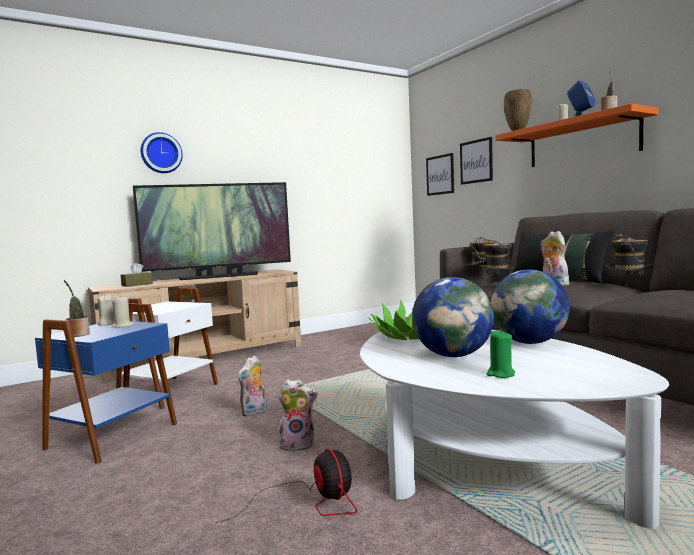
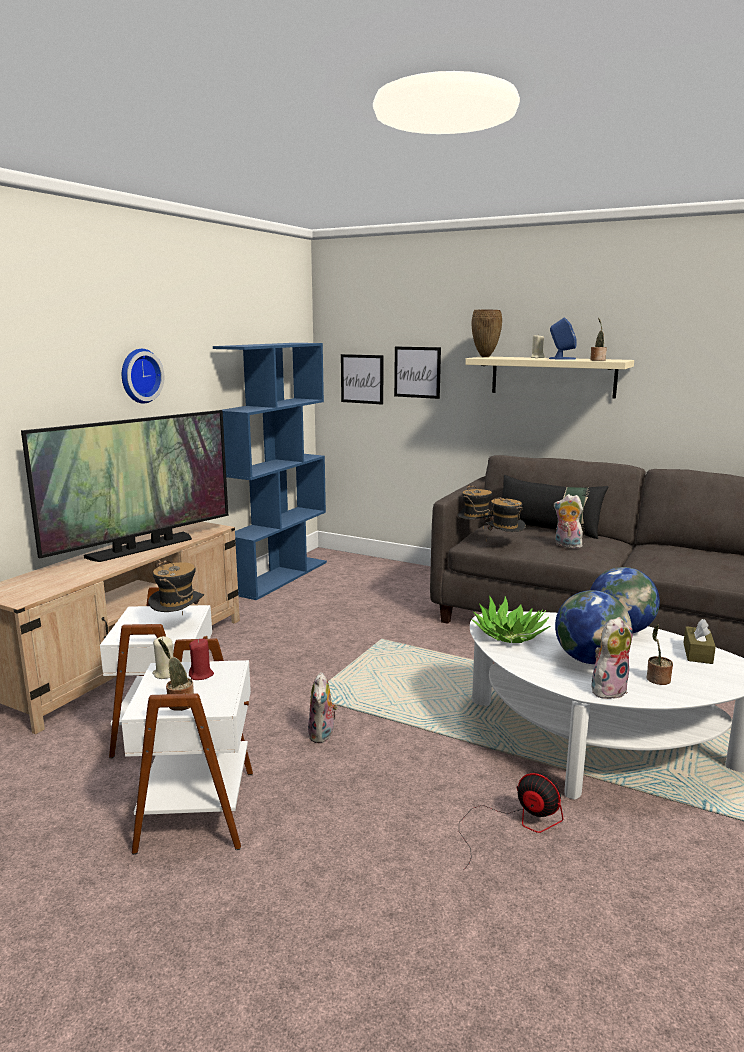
camera: 30 degrees left, 10 degrees up
(115, 436) = (200, 809): blue side table -> white side table
(123, 326) = (201, 675): beige candle -> red candle
(137, 284) = (52, 582): brown tissue box -> brown tissue box (697, 653)
(161, 153) = (44, 372): wall clock -> wall clock (139, 376)
(298, 444) = (423, 765): plush toy -> plush toy (608, 689)
(363, 327) = (279, 577): none -> blue bookcase
(500, 374) = (657, 680): green candle -> potted plant
(582, 142) = (553, 376): orange shelf -> beige shelf
(629, 291) = (630, 550): hat -> hat (178, 626)

